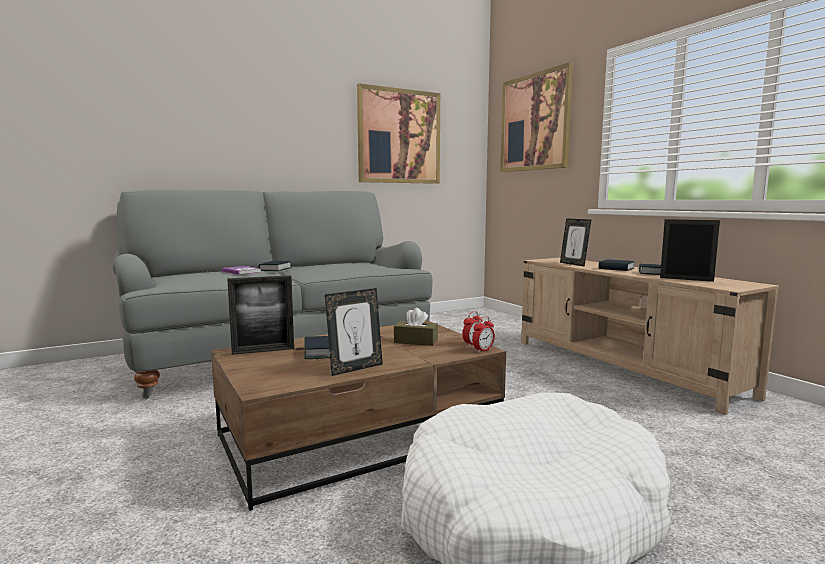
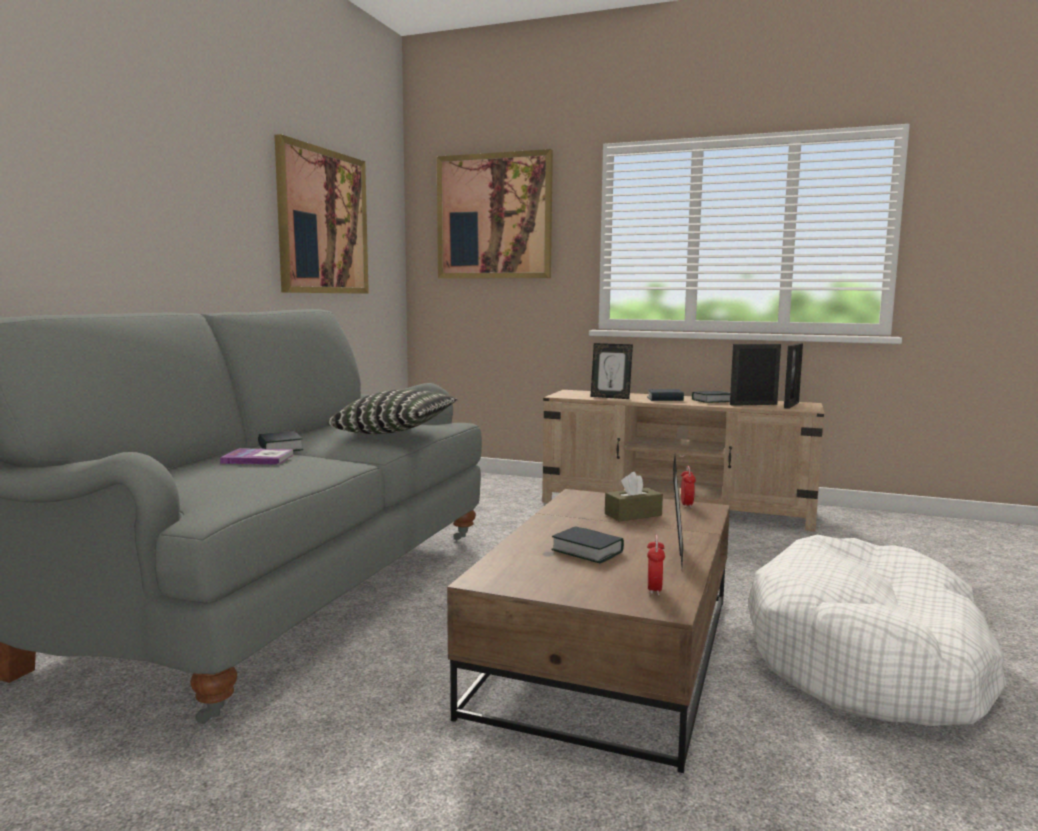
camera: 40 degrees left, 0 degrees up
(263, 351) = (519, 568): picture frame -> picture frame (791, 405)
(349, 268) = (395, 432): none -> pillow
(483, 350) = (714, 509): alarm clock -> alarm clock (654, 590)

